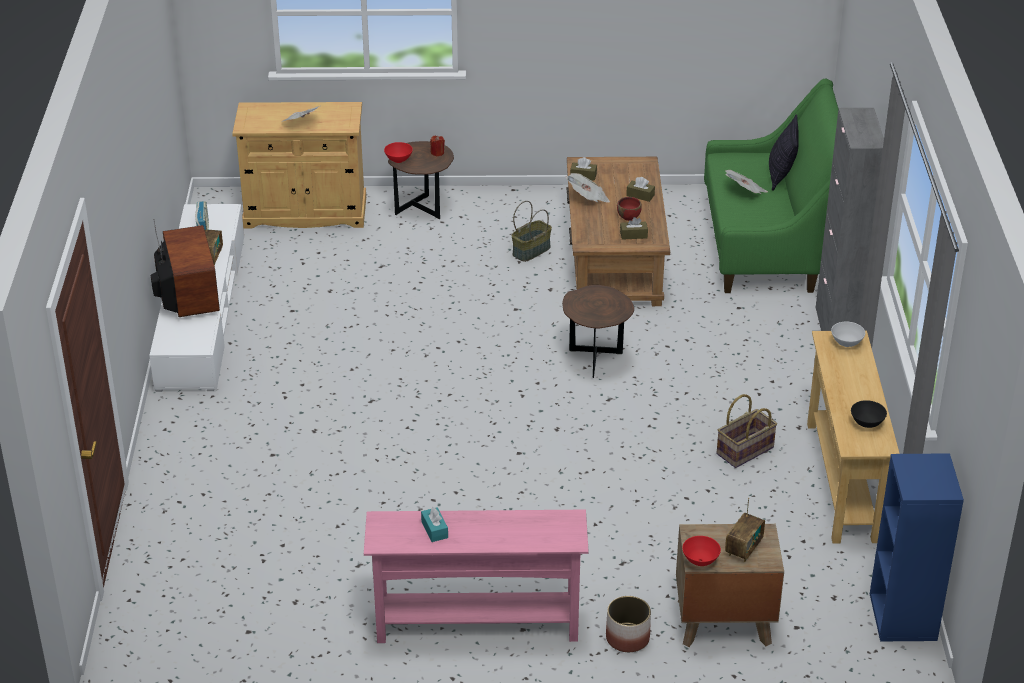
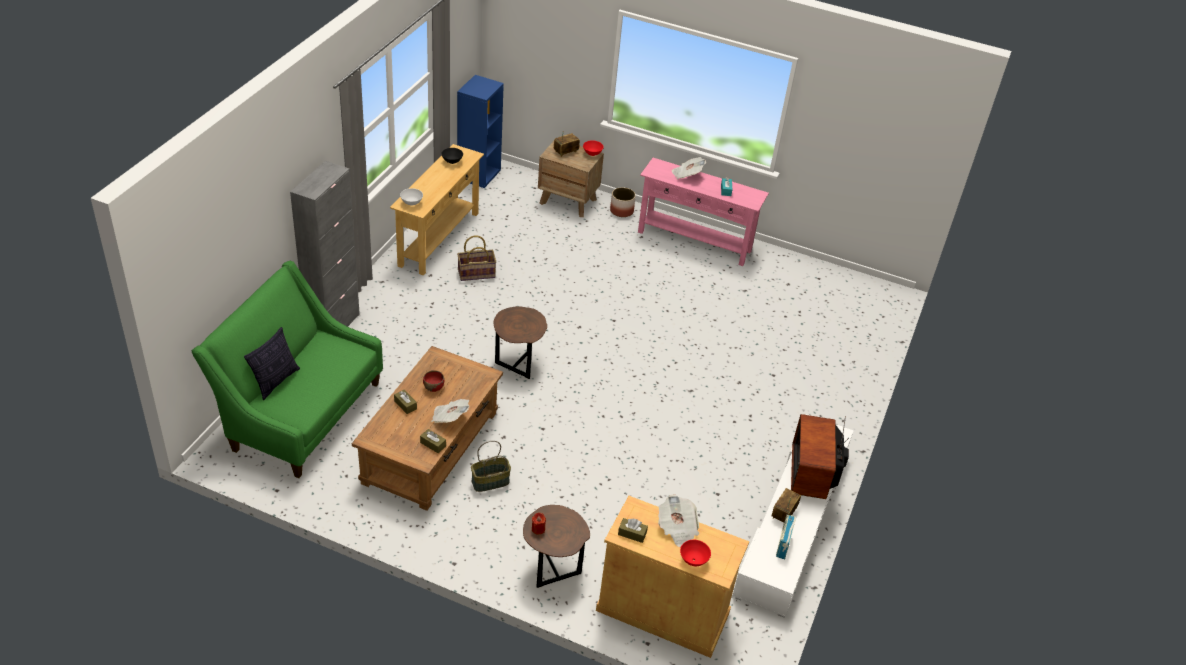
camera: 160 degrees left, 5 degrees up
(398, 160) = (580, 532): red bowl -> red bowl (694, 560)
(633, 235) = (445, 369): brown tissue box -> brown tissue box (632, 534)
(745, 192) = (321, 375): newspaper -> newspaper (687, 175)

